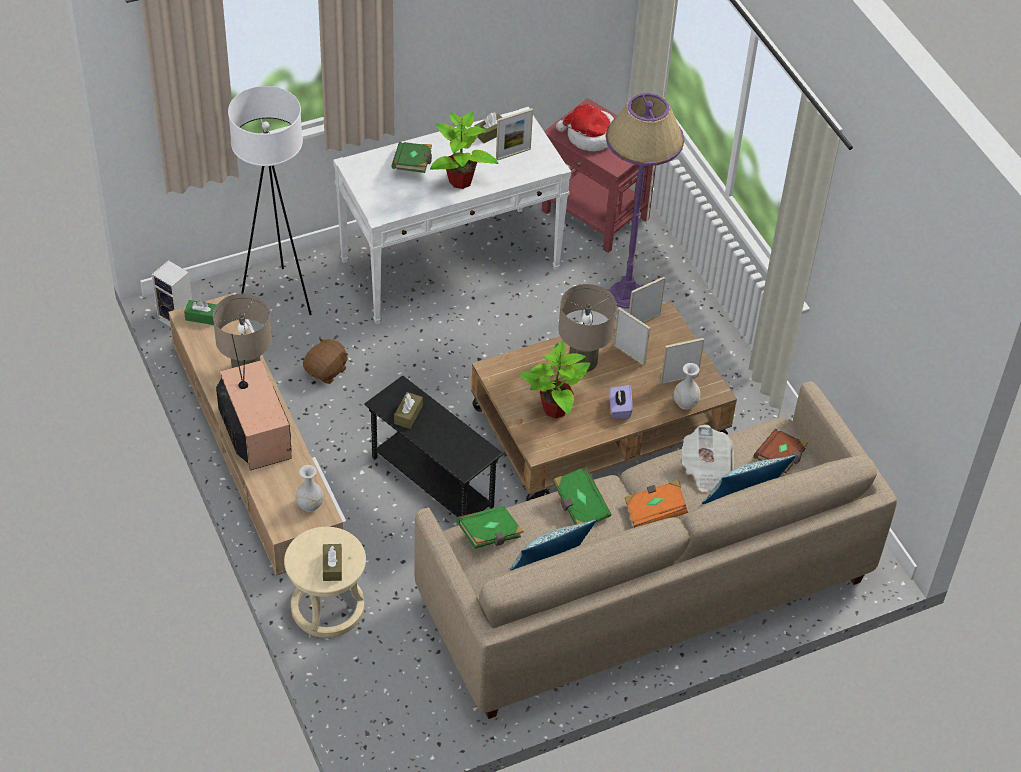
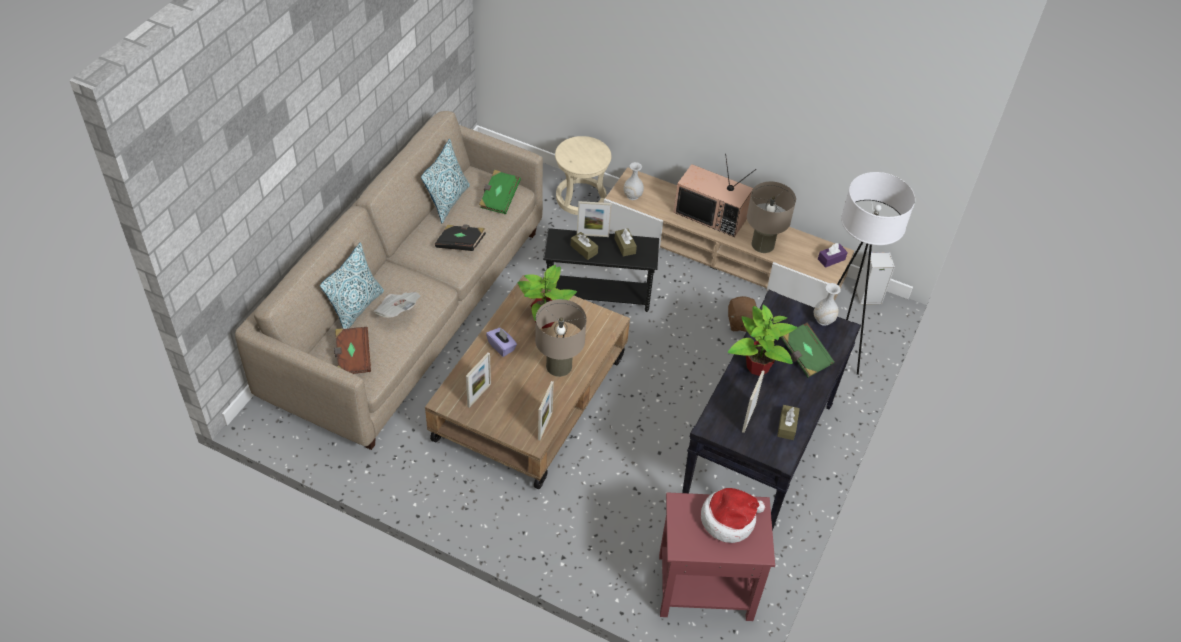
camera: 140 degrees right, 0 degrees up
(202, 317) = (831, 259): green tissue box -> purple tissue box
(332, 566) = (574, 152): brown tissue box -> brown tissue box (584, 249)
(451, 264) = (758, 457): white console table -> black console table
(580, 506) = (460, 244): green book -> black book
(626, 295) = (608, 522): purple floor lamp -> none
(629, 355) = (531, 392): picture frame -> picture frame (592, 235)
(655, 511) = (411, 270): orange book -> none
(685, 403) = (459, 380): white vase -> white vase (823, 320)

